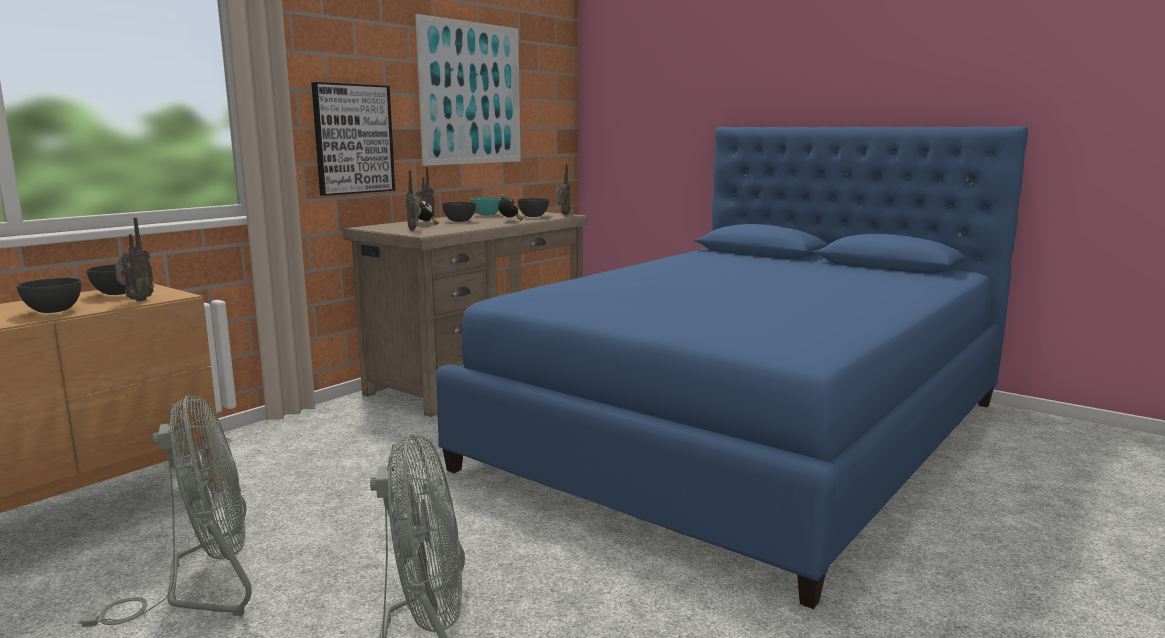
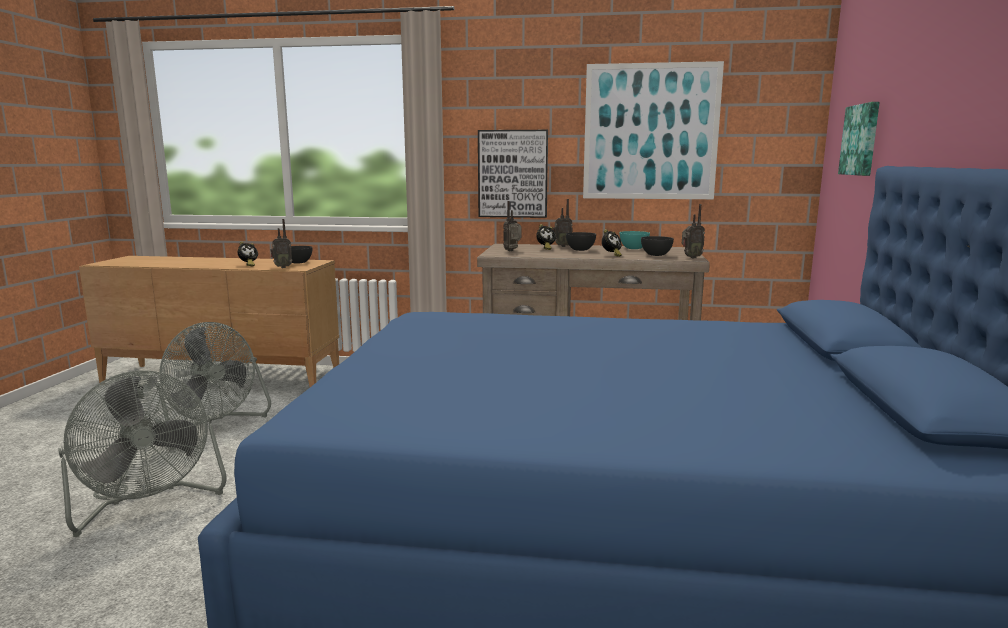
camera: 60 degrees right, 0 degrees up
(54, 311) = (248, 265): grey bowl -> alarm clock
(649, 107) = (861, 140): none -> picture

